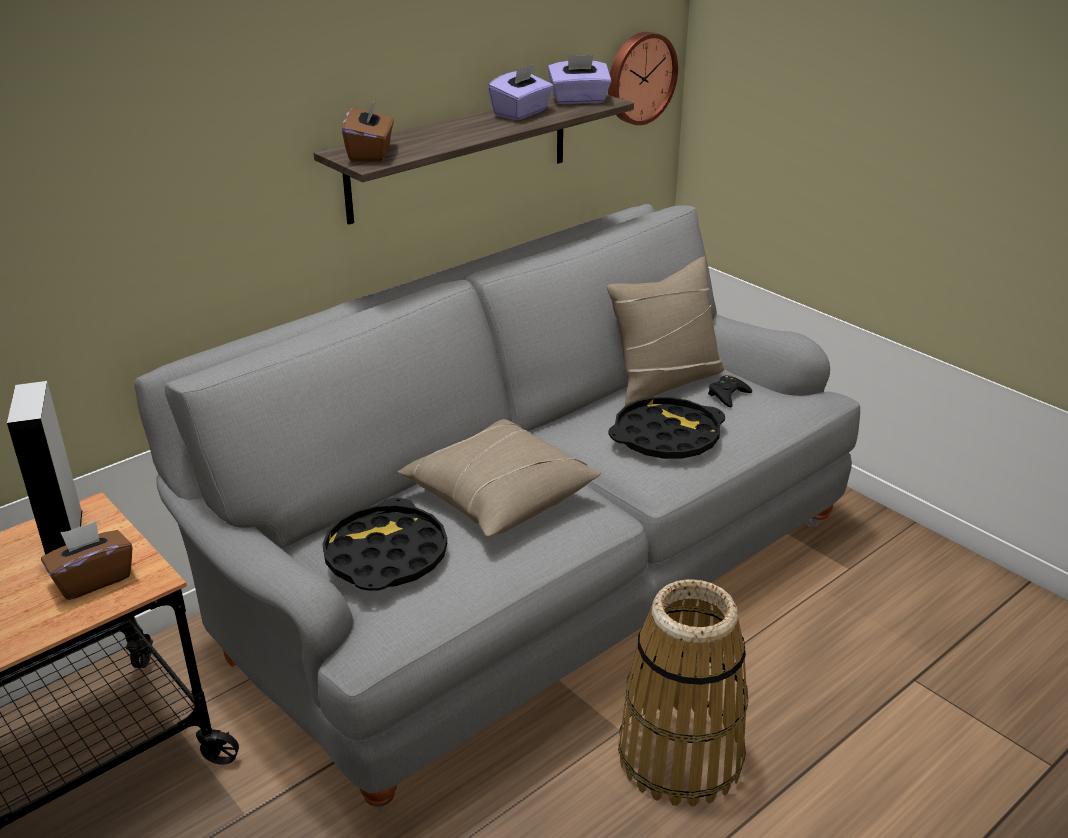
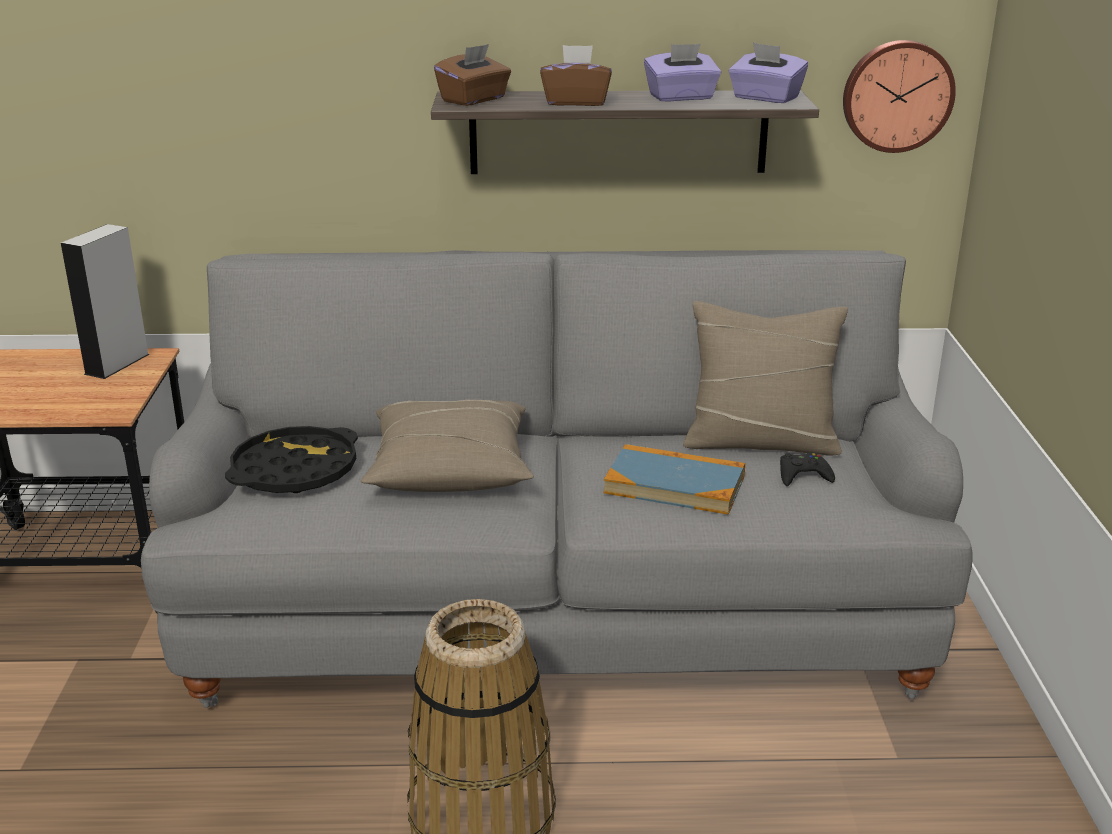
camera: 40 degrees right, 5 degrees down
(93, 579) = (87, 397): brown tissue box -> brown tissue box (576, 102)
(666, 437) = (674, 484): black tray -> book

